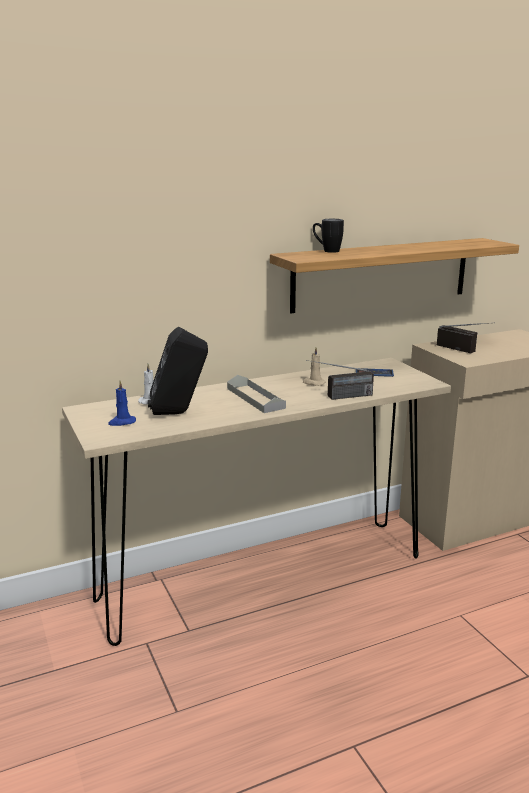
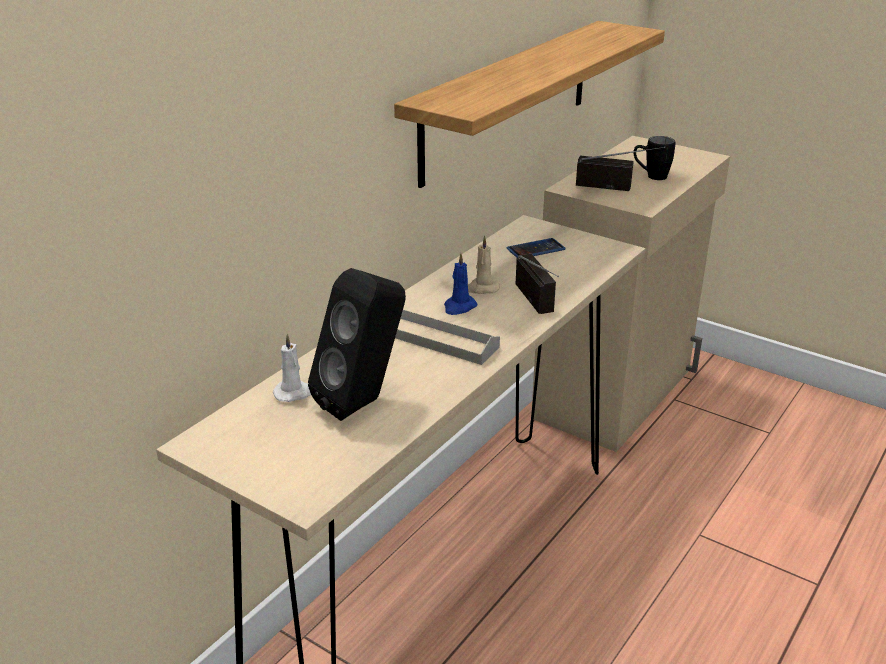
camera: 30 degrees left, 10 degrees up
(122, 422) = (298, 450): blue candle -> blue candle (459, 307)
(326, 251) = (463, 83): black mug -> black mug (650, 177)
(339, 397) = (542, 306): radio -> radio turned 60 degrees counterclockwise

